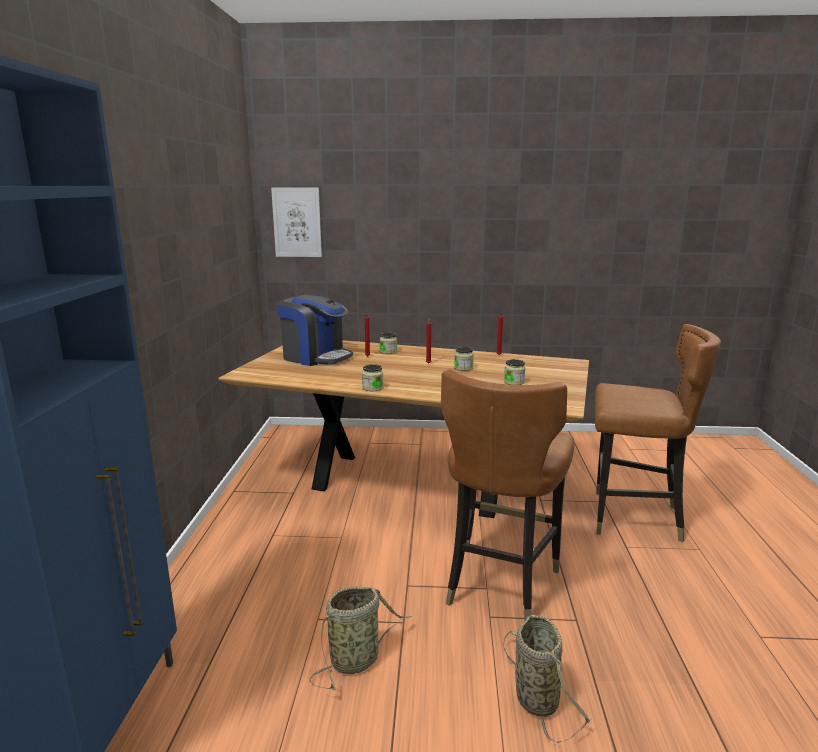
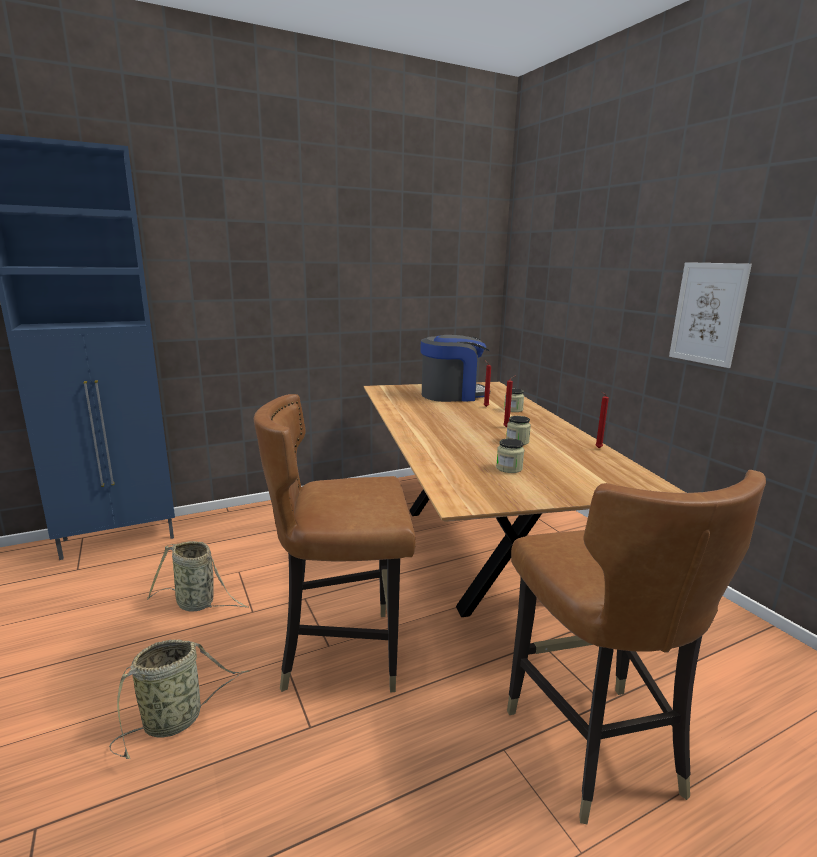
camera: 60 degrees right, 0 degrees up
(297, 222) = (528, 270): picture -> picture (708, 313)
(315, 357) = (452, 395): coffee machine -> coffee machine turned 105 degrees counterclockwise
(372, 388) = (401, 423): jar -> none

